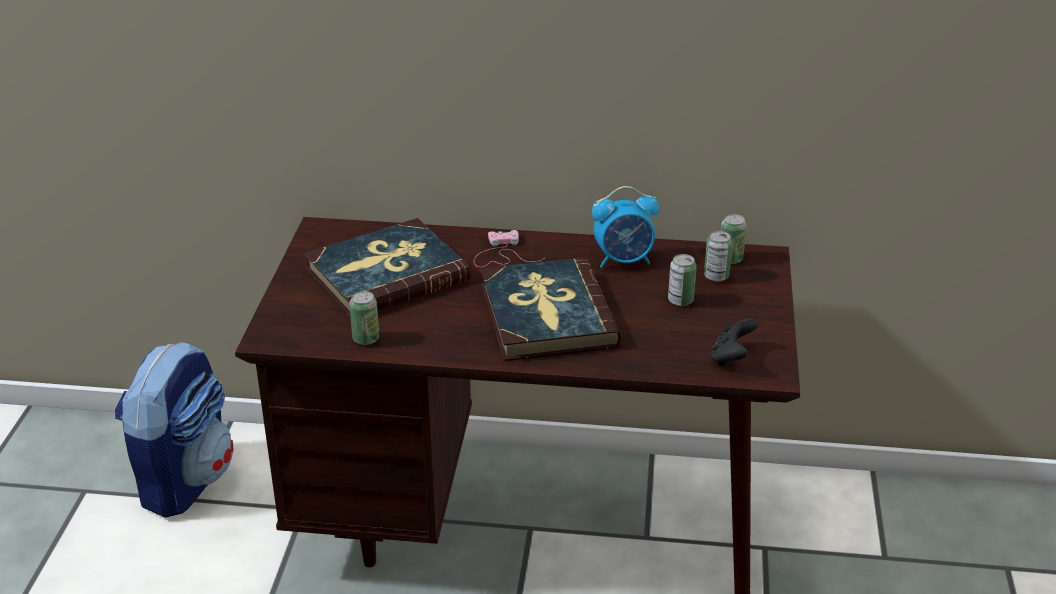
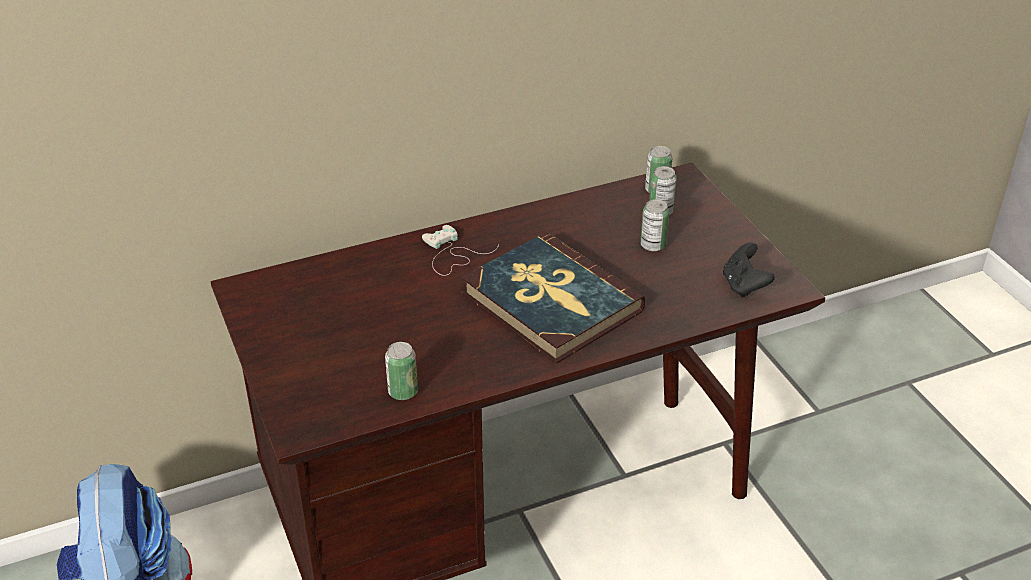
camera: 30 degrees left, 5 degrees up
(386, 274) = (358, 315): book -> none
(501, 254) = (451, 254): pink game controller -> white game controller
(624, 260) = (568, 222): alarm clock -> none

